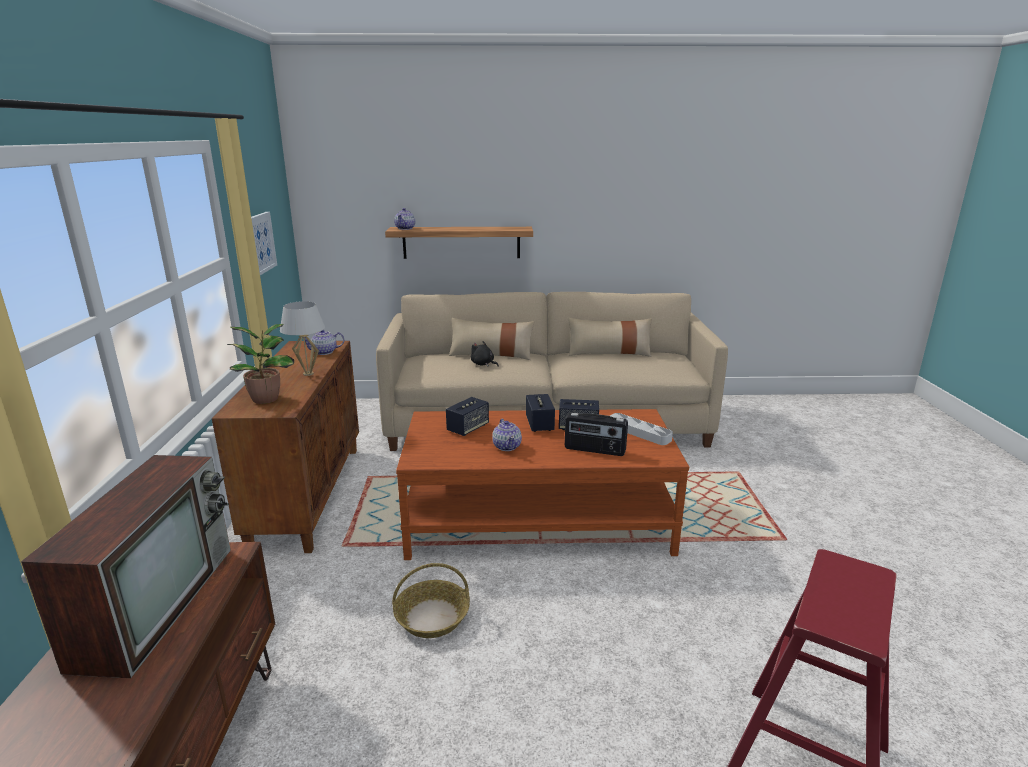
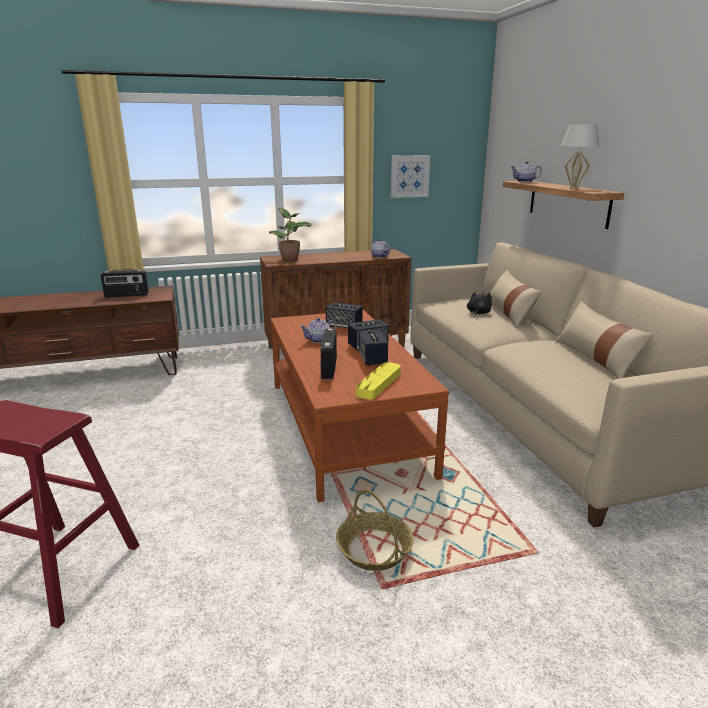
camera: 75 degrees right, 0 degrees up
(157, 601) = (126, 295): television -> radio
(308, 374) = (336, 259): white table lamp -> white table lamp (573, 188)
(431, 617) = (218, 405): basket -> basket (374, 549)
(639, 432) = (379, 384): grey tray -> yellow tray

